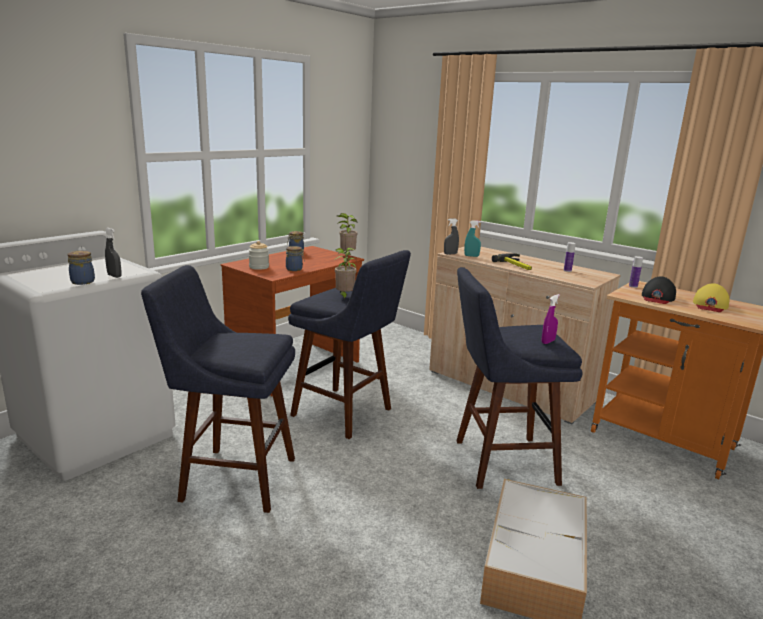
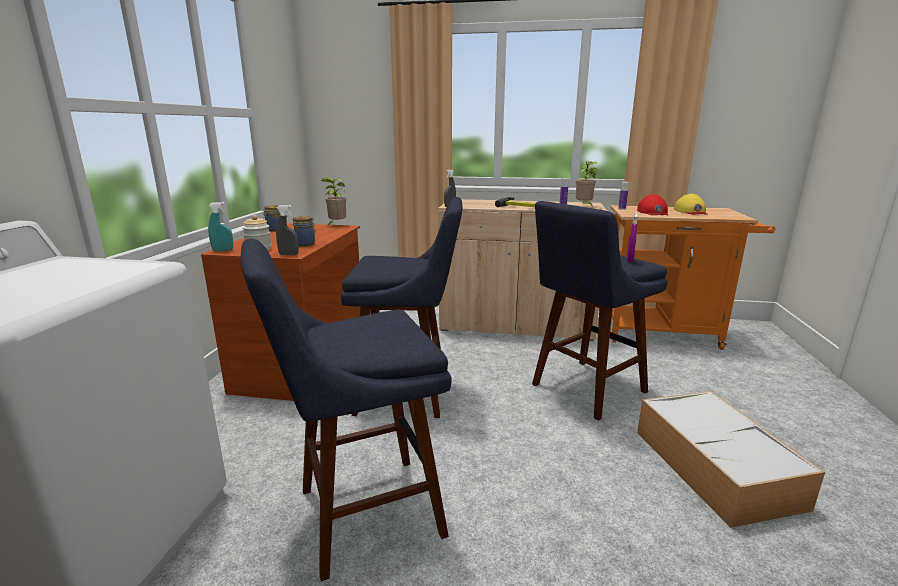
camera: 30 degrees left, 0 degrees up
(83, 281) = (68, 293): jar -> none
(114, 276) = (116, 277): grey spray bottle -> grey spray bottle (289, 254)
(344, 296) = (394, 261): potted plant -> potted plant (584, 206)
(471, 256) = (470, 205): turquoise spray bottle -> turquoise spray bottle (223, 250)
(657, 297) = (653, 212): black cap -> red cap

